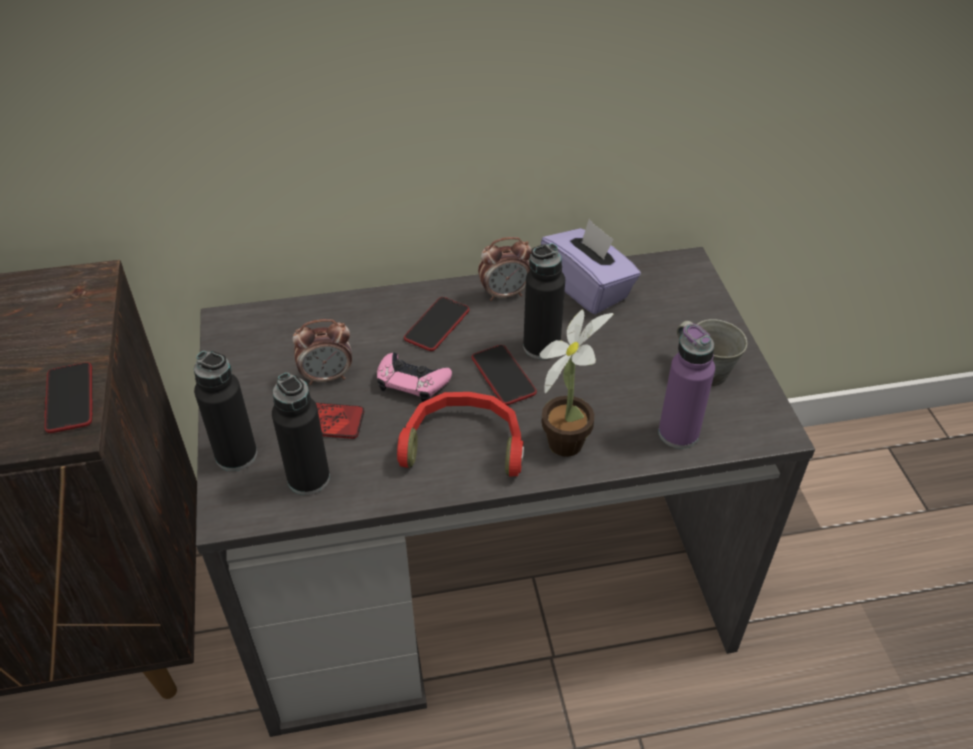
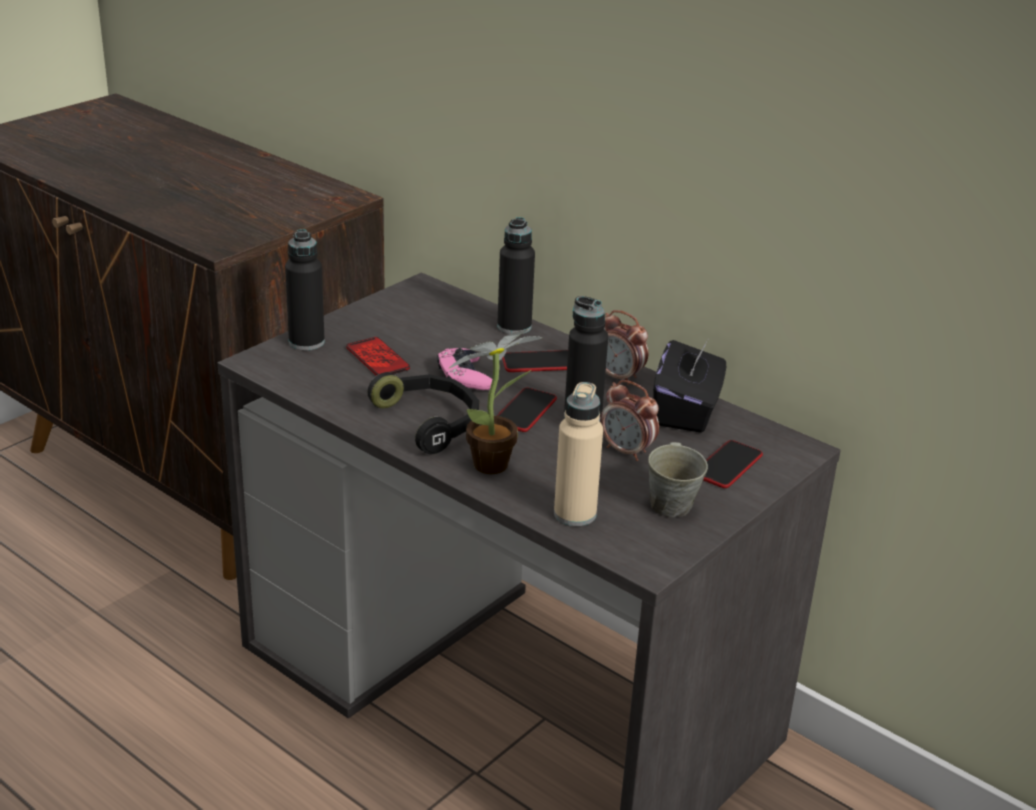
camera: 50 degrees right, 15 degrees down
(70, 398) = (243, 235): phone -> phone (727, 466)
(308, 478) = (320, 376): black bottle -> black bottle (514, 327)
(327, 376) = (422, 343): alarm clock -> alarm clock (627, 451)
(464, 444) = (431, 422): red headphones -> black headphones
(587, 288) = (686, 411): purple tissue box -> black tissue box
(678, 433) = (575, 514): purple bottle -> beige bottle

